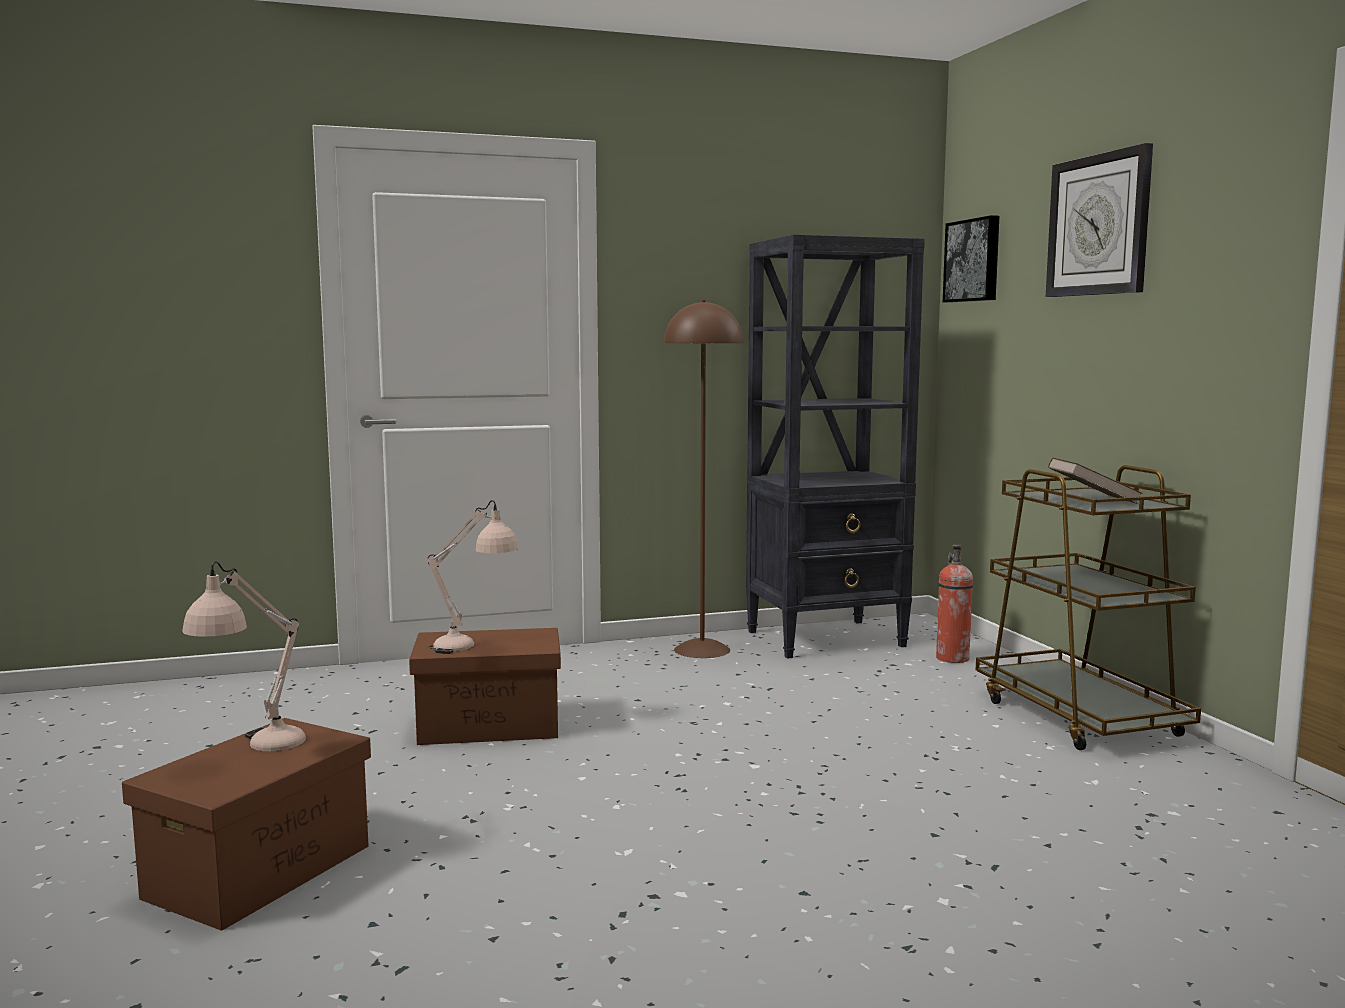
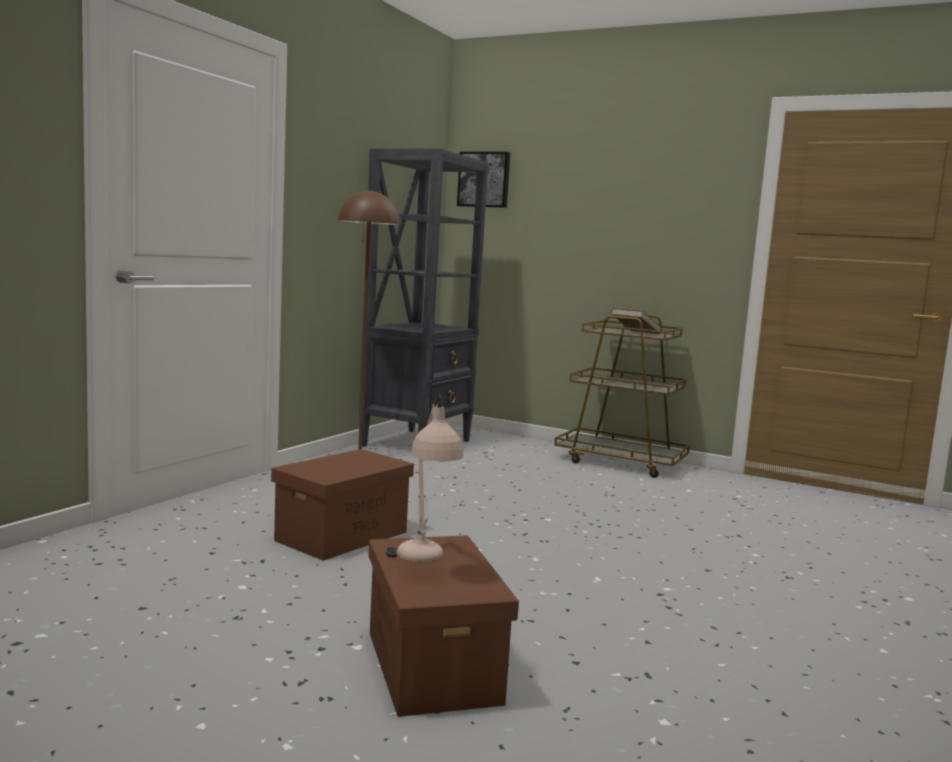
camera: 45 degrees left, 0 degrees up
(474, 647) = (348, 469): beige table lamp -> none
(952, 658) = (505, 444): fire extinguisher -> none
(1099, 225) = (601, 169): wall clock -> none

